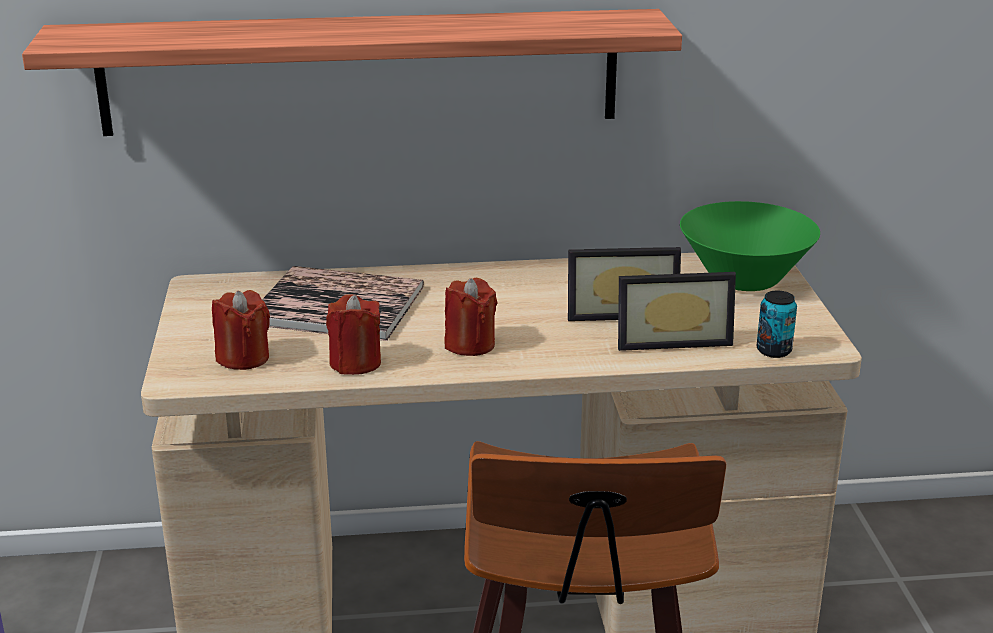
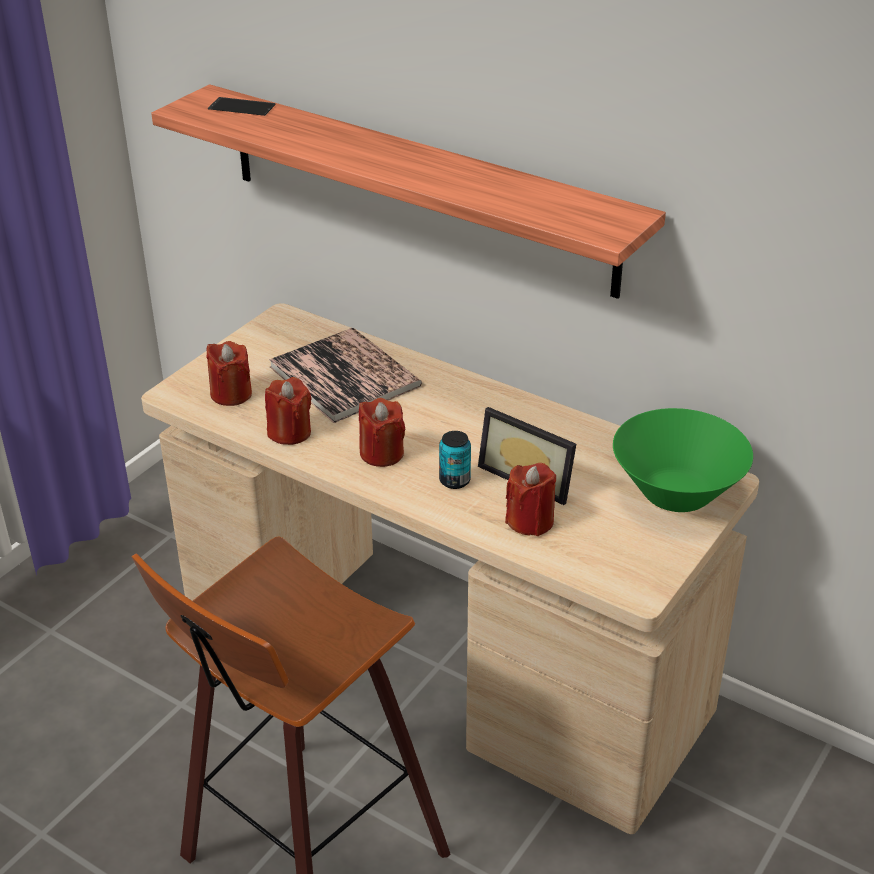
camera: 40 degrees right, 10 degrees up
(123, 30) = (241, 107): none -> phone
(671, 339) = (530, 521): picture frame -> red candle
(774, 350) = (592, 573): can -> can (454, 480)

